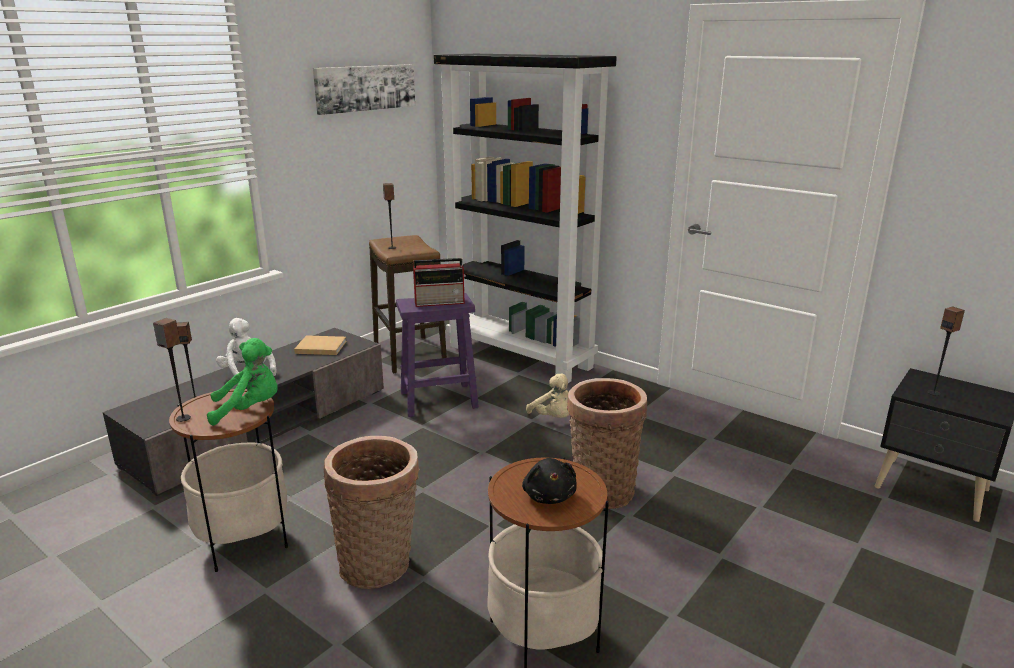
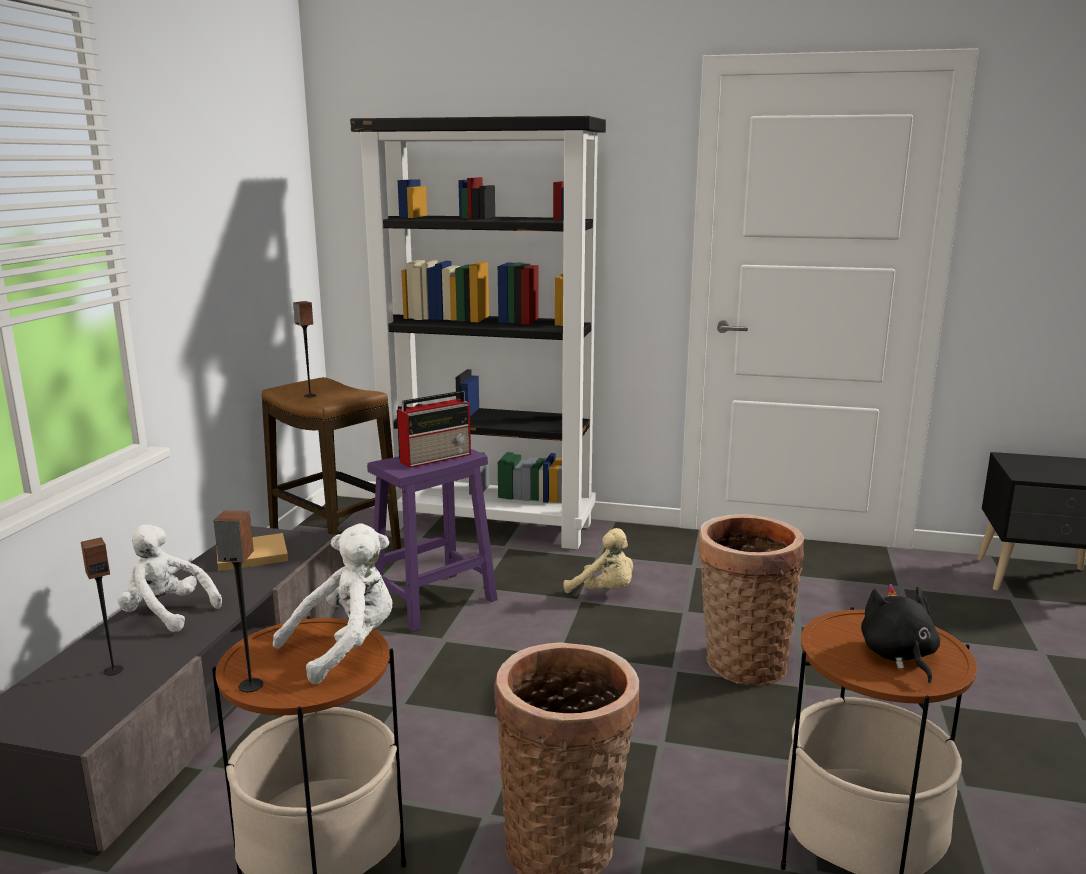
camera: 25 degrees left, 5 degrees down
(249, 409) = (346, 647): green plush toy -> white plush toy
(365, 88) = (244, 167): picture -> none
(549, 495) = (898, 656): black plush toy -> black plush toy turned 150 degrees counterclockwise
(934, 393) = (1041, 471): speaker -> none

